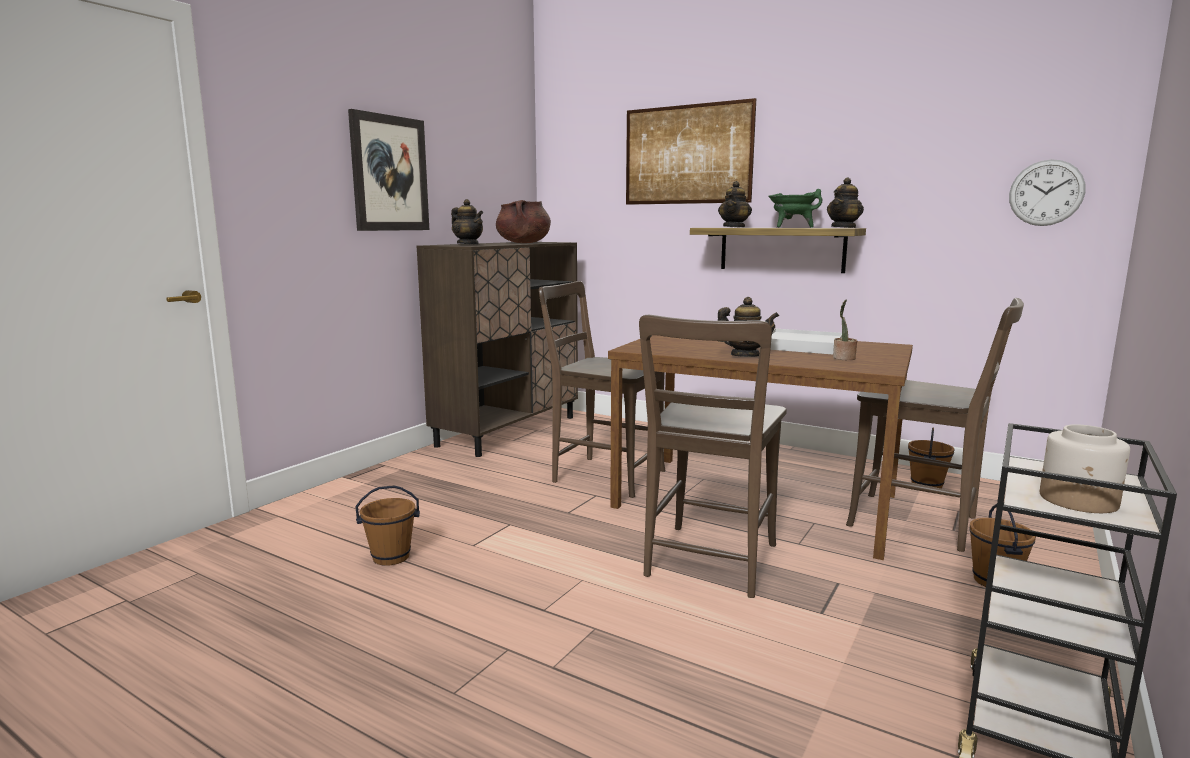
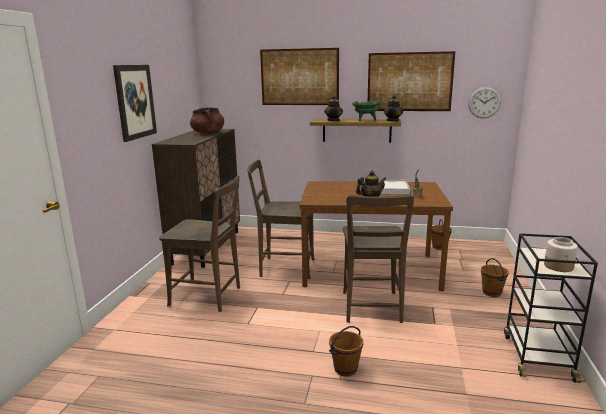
camera: 20 degrees left, 5 degrees up
(391, 557) = (208, 340): brown bucket -> brown bucket (345, 369)
(468, 244) = (182, 140): teapot -> none
(885, 155) = (409, 82): none -> picture
(920, 523) = (448, 268): brown chair -> brown chair (209, 297)

